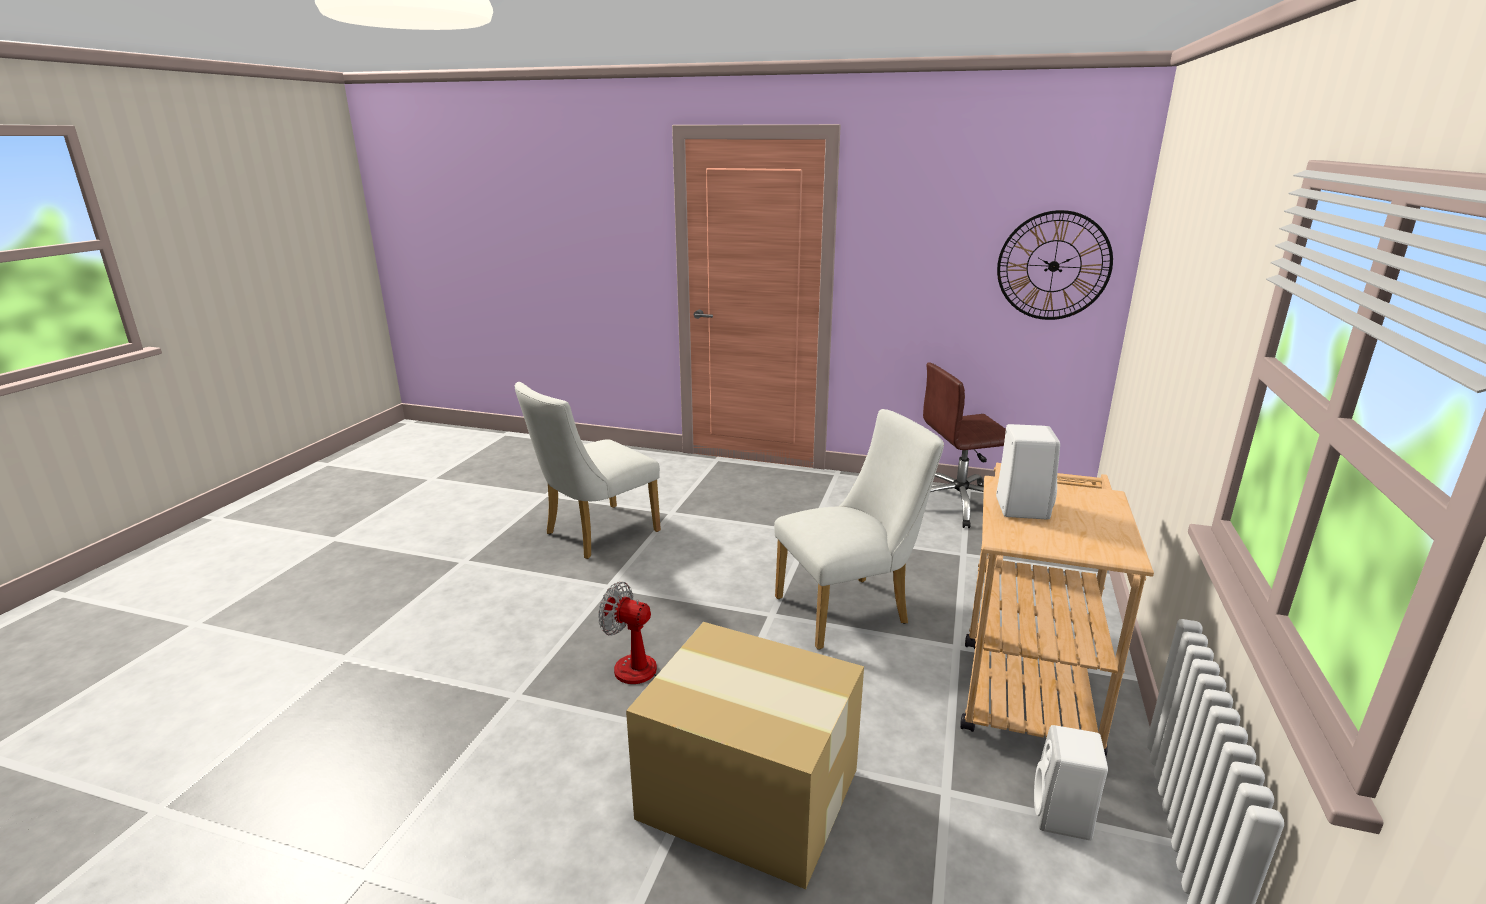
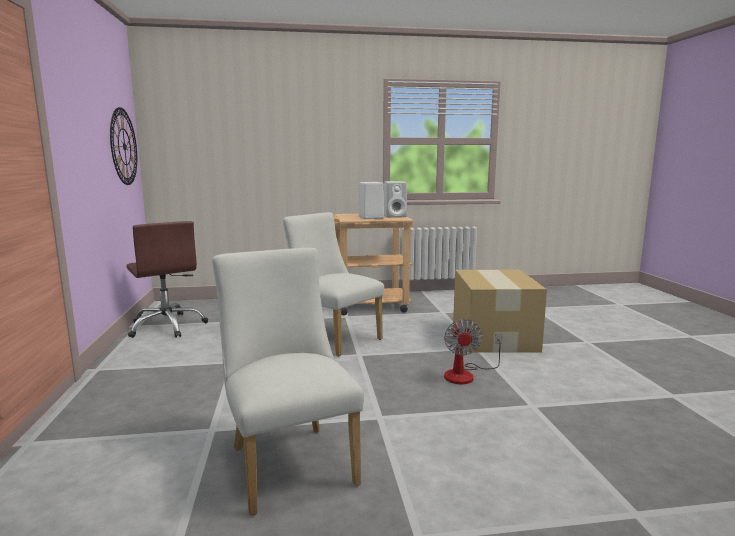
camera: 115 degrees left, 10 degrees down
(594, 534) = (288, 460): white chair -> white chair turned 135 degrees counterclockwise
(1063, 817) = (431, 300): white speaker -> white speaker (395, 216)

